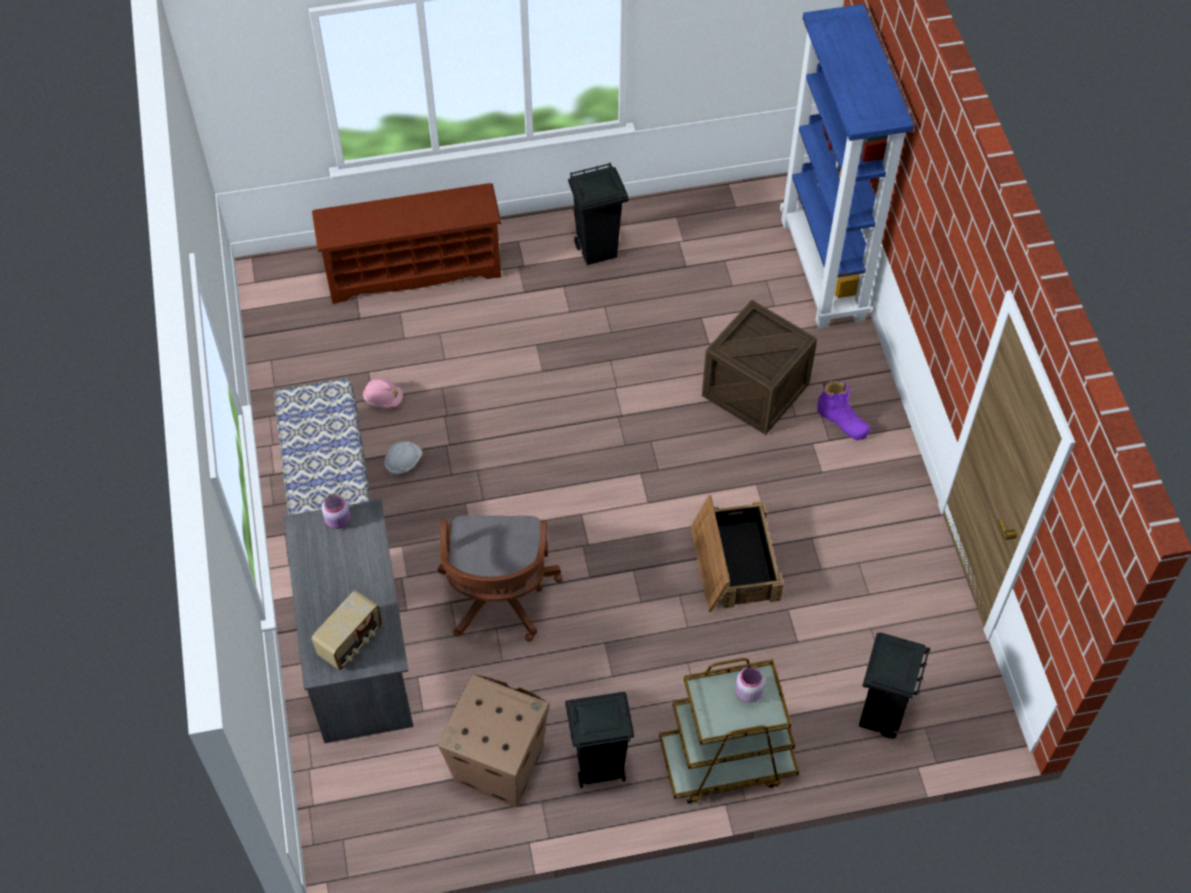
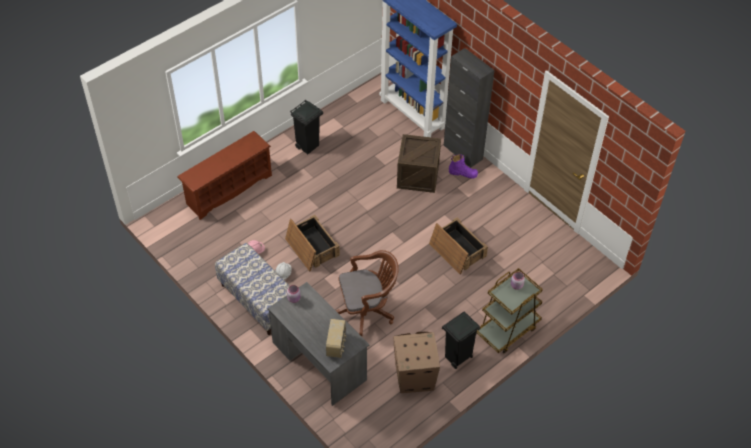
camera: 30 degrees left, 5 degrees down
(481, 437) = (311, 247): none -> crate
(498, 599) = (367, 311): brown office chair -> brown office chair turned 75 degrees counterclockwise
(869, 381) = (463, 152): none -> black cabinet
(880, 716) = (556, 282): black trash can -> none

